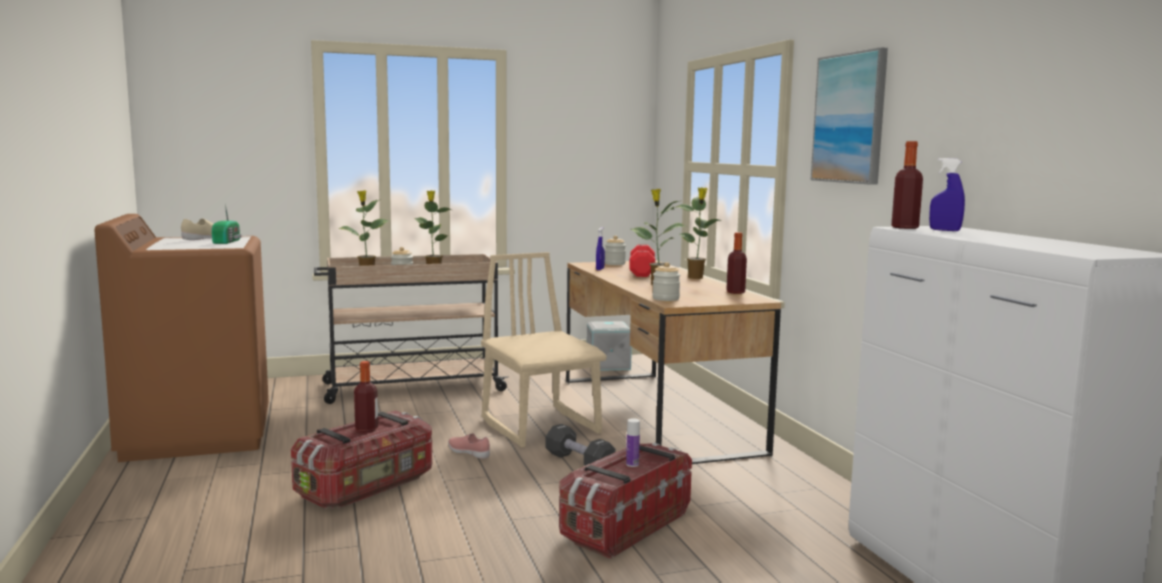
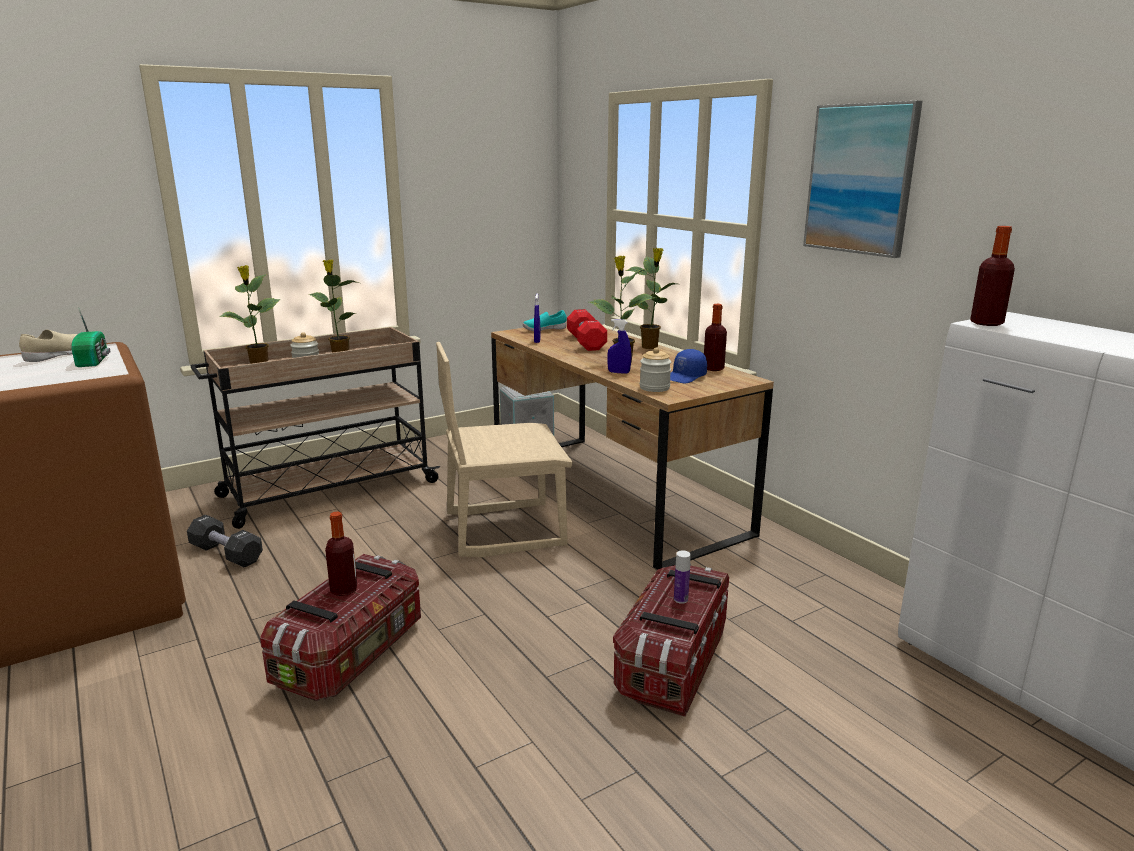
camera: 15 degrees left, 10 degrees up
(469, 453) = (446, 582): pink shoe -> none
(541, 426) = (504, 529): beige chair -> beige chair turned 60 degrees counterclockwise
(579, 462) = (573, 576): black dumbbell -> black dumbbell (226, 554)
(614, 264) = (544, 330): jar -> turquoise shoe
(702, 295) = (685, 377): none -> blue cap
(944, 230) = (1035, 327): blue spray bottle -> blue spray bottle (618, 372)

